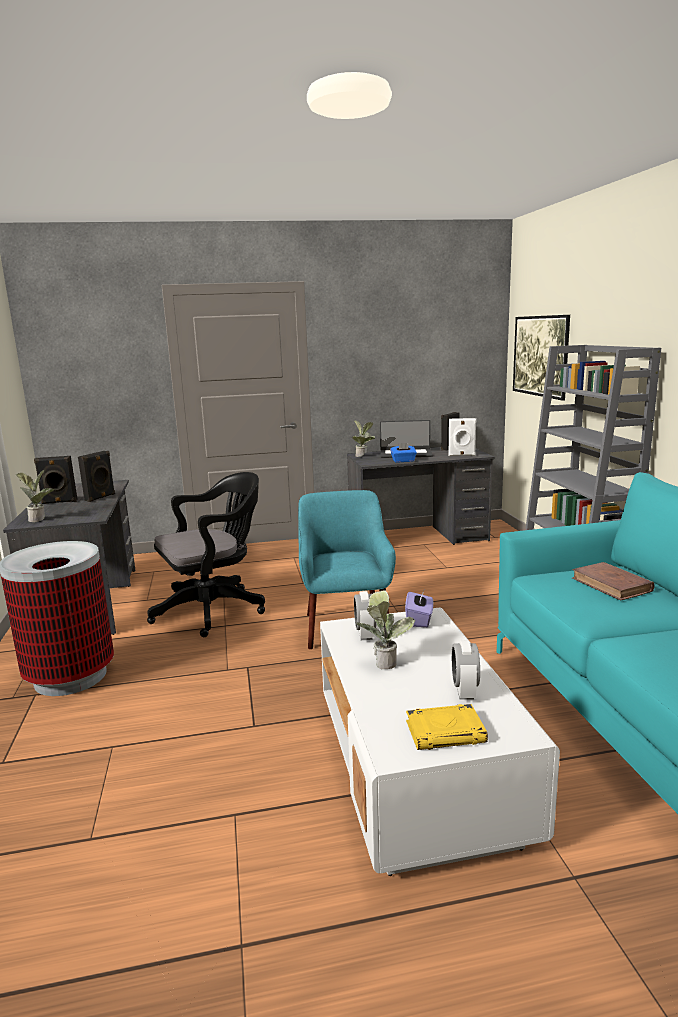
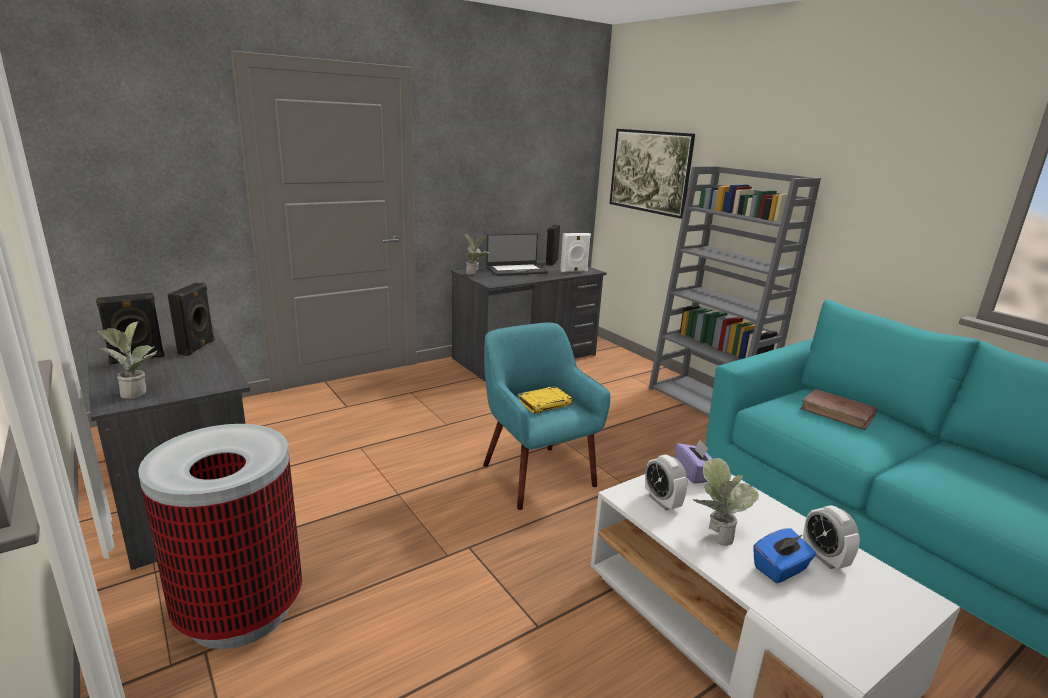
camera: 25 degrees left, 5 degrees up
(214, 609) = (368, 474): black office chair -> none
(403, 461) = (525, 279): blue tissue box -> blue tissue box (780, 569)
(446, 732) = (862, 615): yellow book -> yellow book (545, 403)

